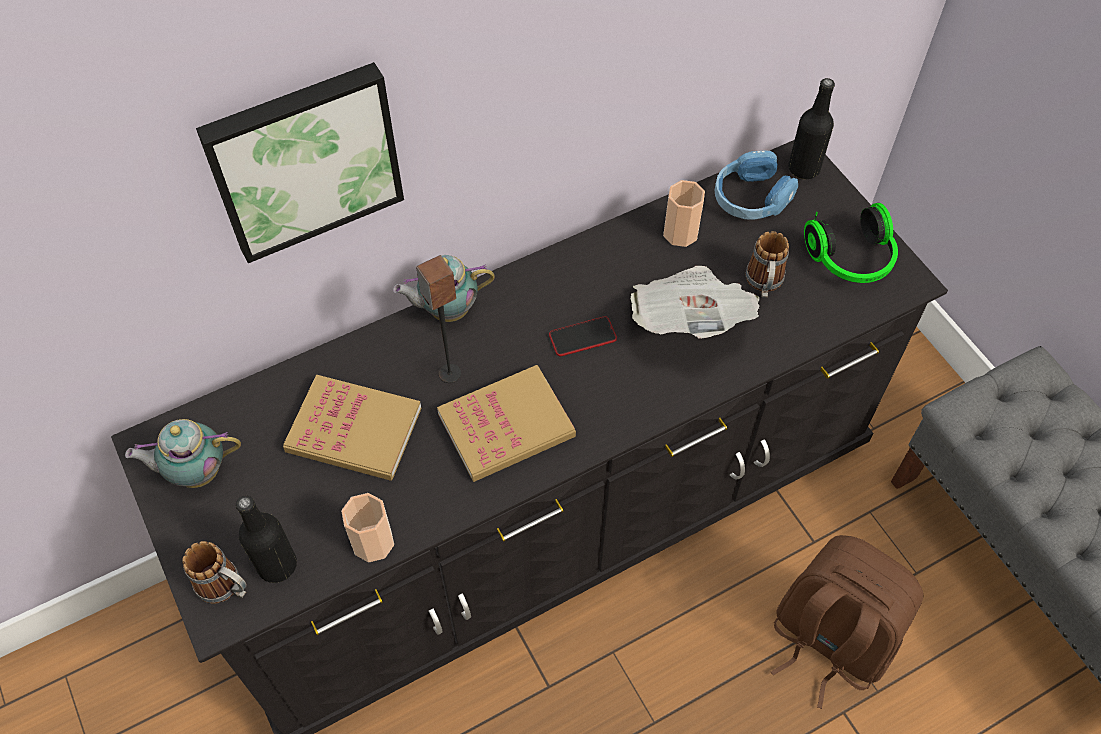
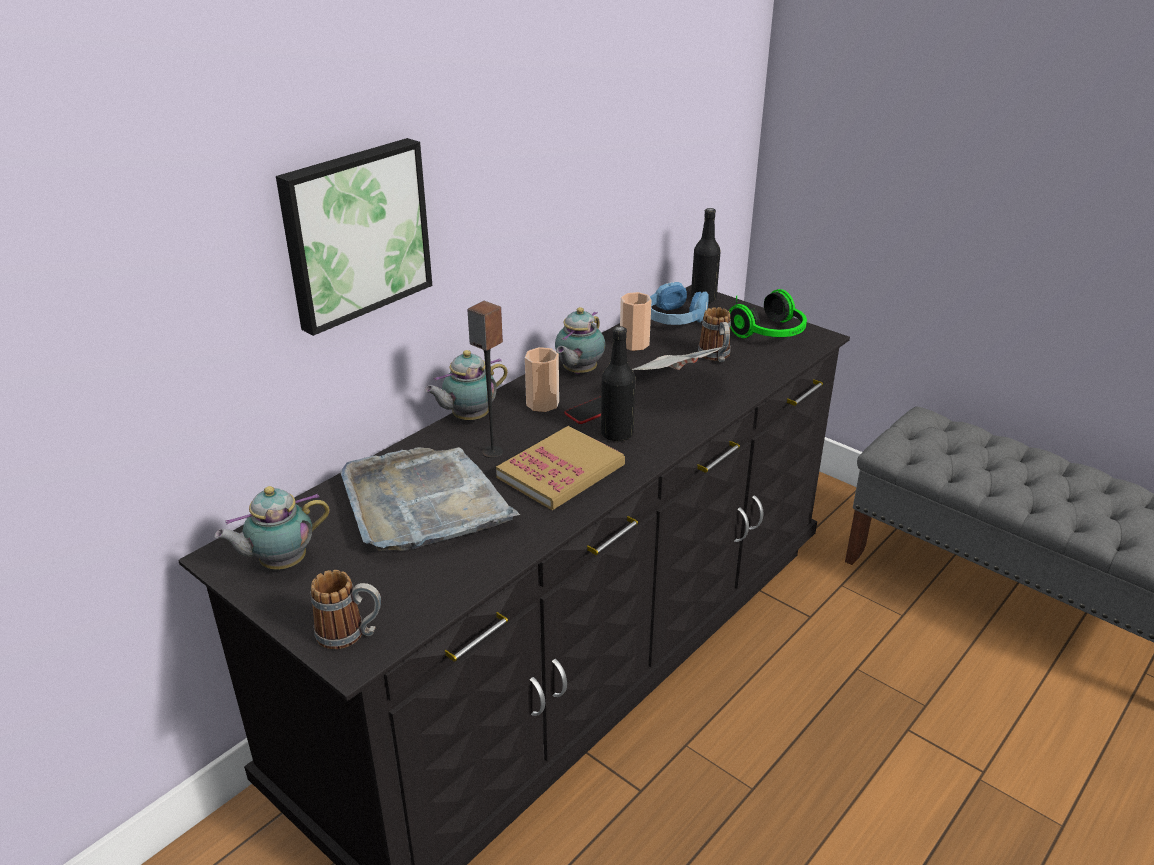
camera: 20 degrees left, 25 degrees down
(277, 565) = (395, 606): black bottle -> black bottle (617, 434)
(354, 430) = (424, 503): book -> grey tray
(373, 542) = (482, 569): cup -> cup (542, 403)
(594, 266) = (578, 372): none -> teapot
(828, 640) = (863, 681): brown backpack -> none

